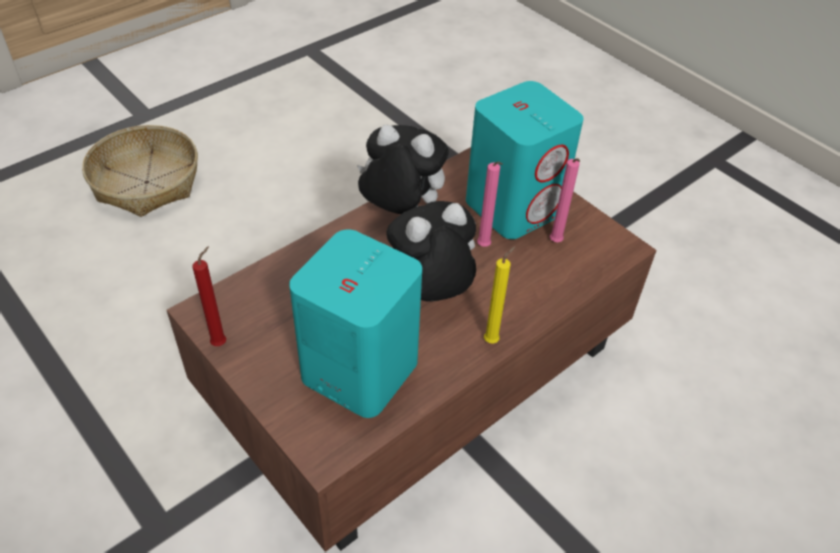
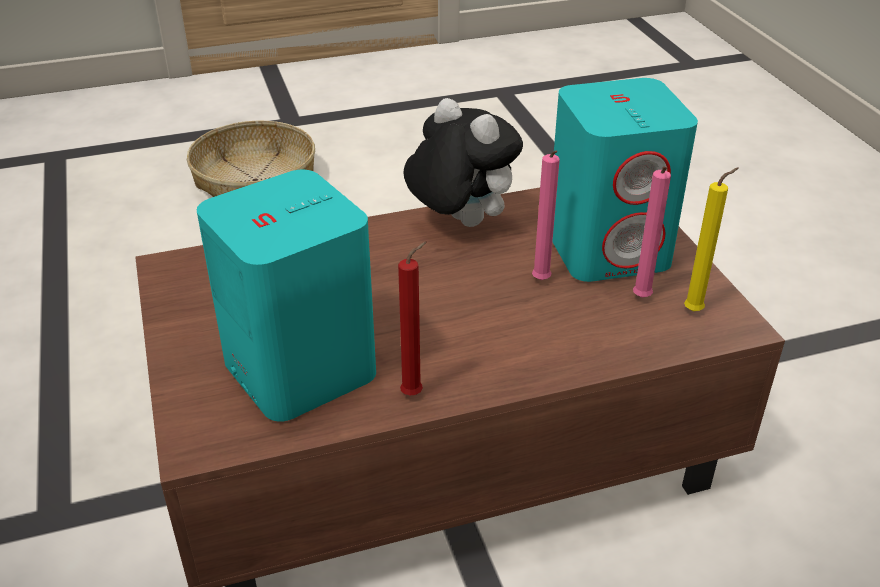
camera: 25 degrees right, 10 degrees down
(221, 342) = (167, 300): red candle -> red candle (415, 393)
(429, 293) = (439, 313): plush toy -> none
(493, 340) = (487, 382): yellow candle -> yellow candle (696, 310)

